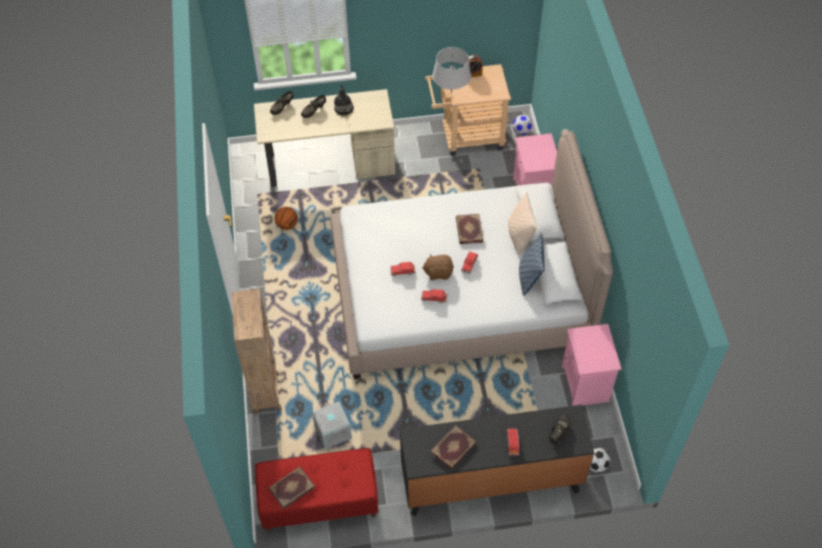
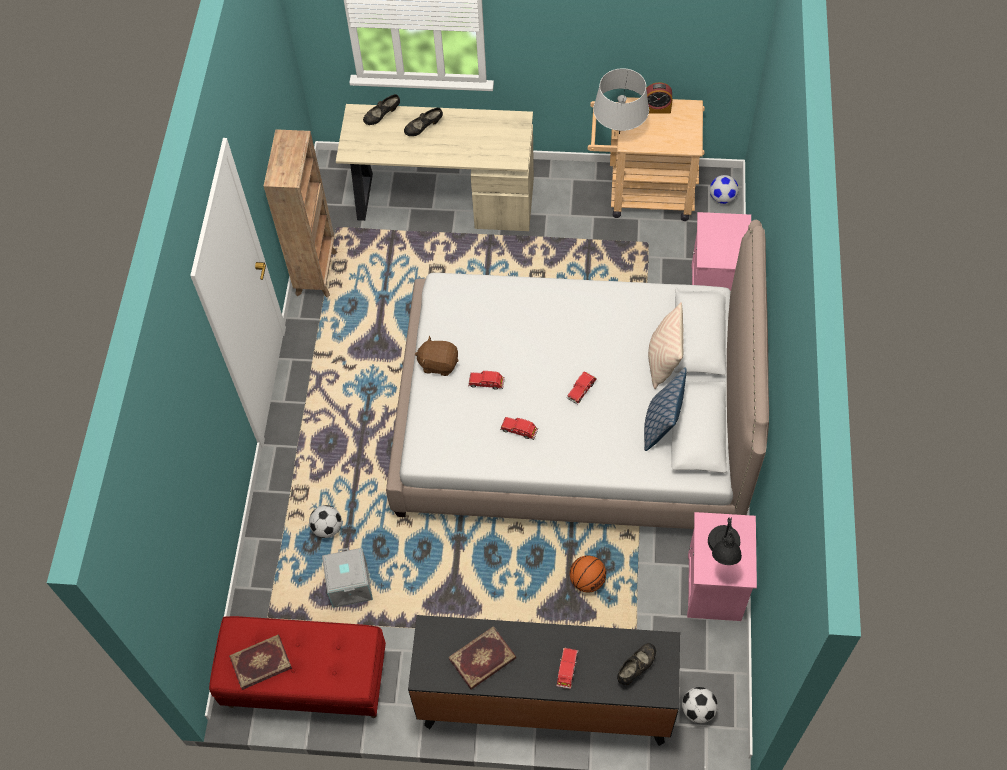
camera: 15 degrees right, 5 degrees up
(266, 391) = (277, 509): brown bookcase -> brown bookcase (317, 272)
(287, 225) = (364, 279): basketball -> basketball (587, 580)
(306, 396) = (327, 528): none -> football
(344, 114) = (464, 140): black table lamp -> black table lamp (722, 555)
(438, 272) = (535, 393): brown plush toy -> brown plush toy (438, 363)
(468, 230) = (594, 339): book -> none

